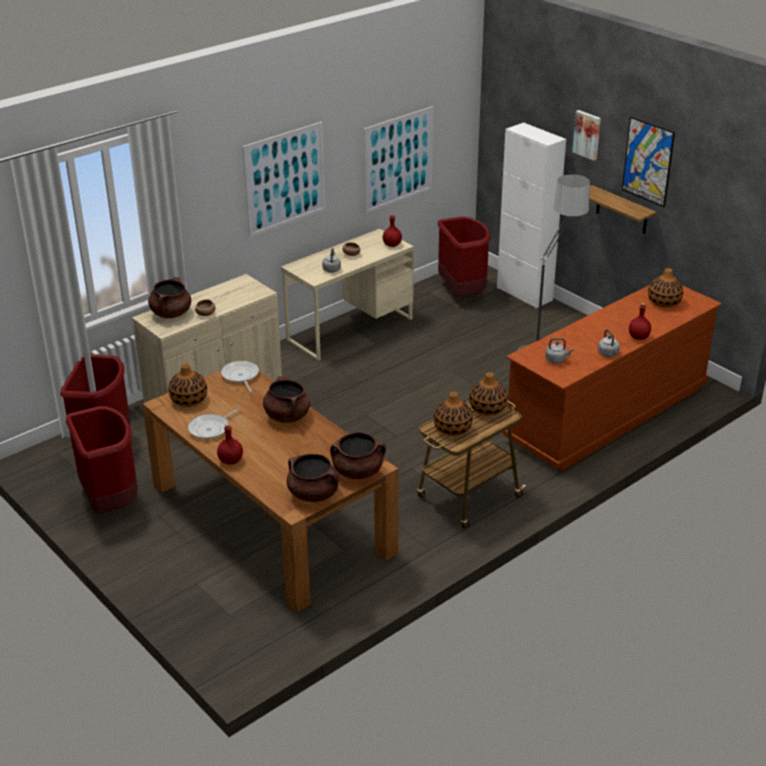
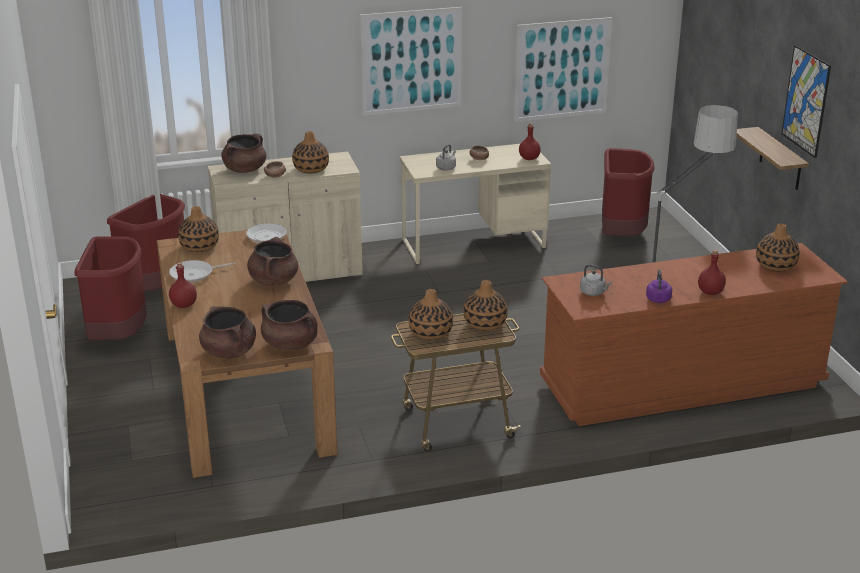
camera: 25 degrees right, 5 degrees down
(231, 299) = (311, 169): none -> vase
(524, 294) = (689, 250): white cabinet -> none
(587, 134) = (759, 65): picture -> none
(608, 354) = (658, 300): grey kettle -> purple kettle

